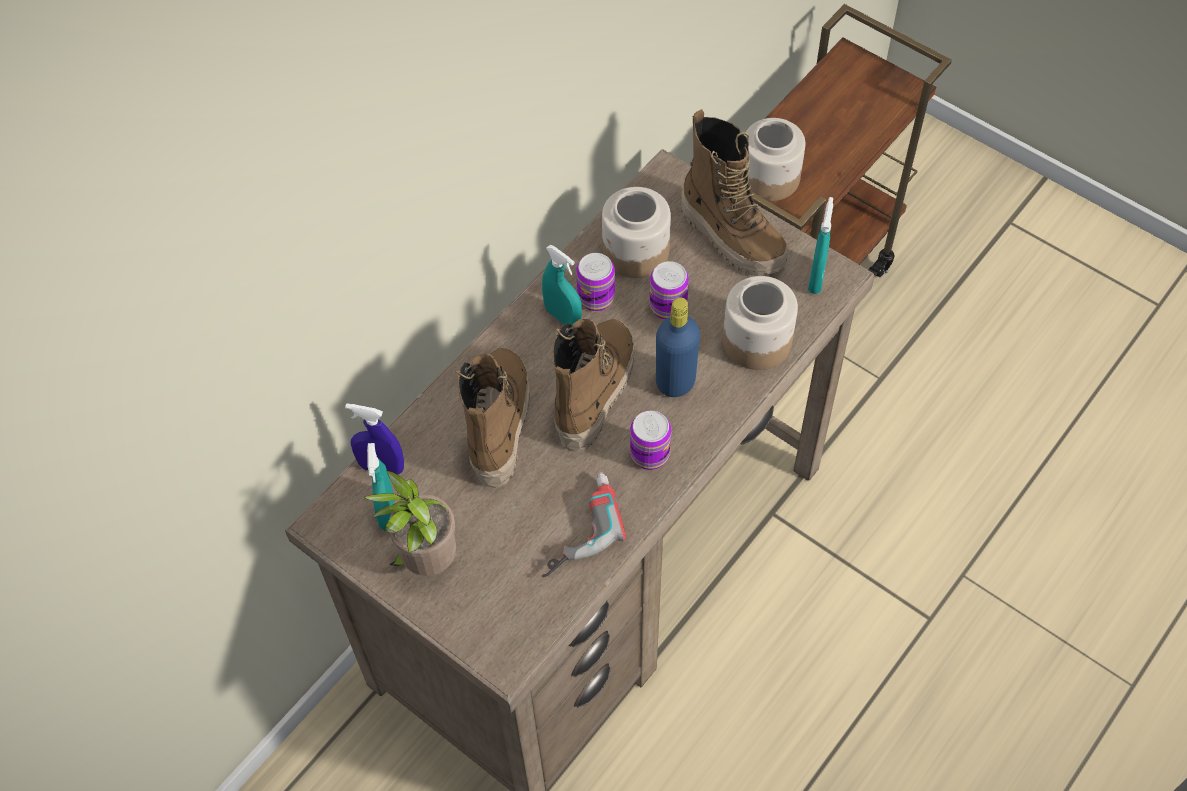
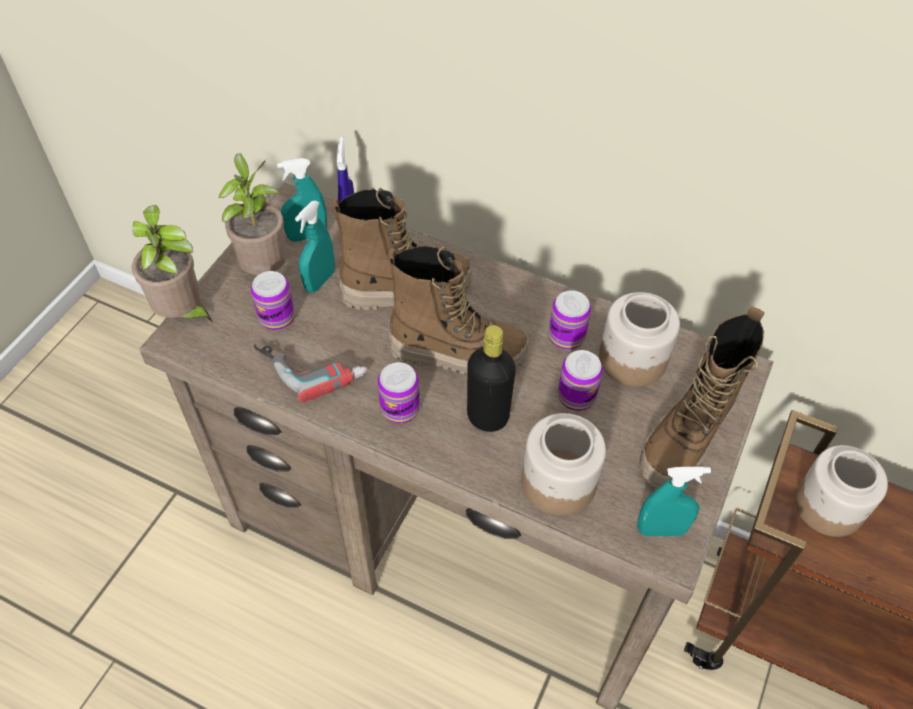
camera: 75 degrees right, 5 degrees down
(471, 652) = (183, 314): none -> potted plant
(502, 555) = (277, 317): none -> can
(563, 317) = (535, 315): turquoise spray bottle -> turquoise spray bottle (320, 281)
(675, 382) = (487, 417): blue bottle -> black bottle

